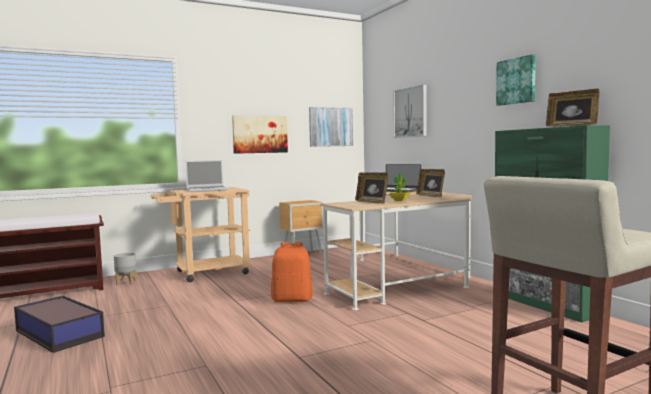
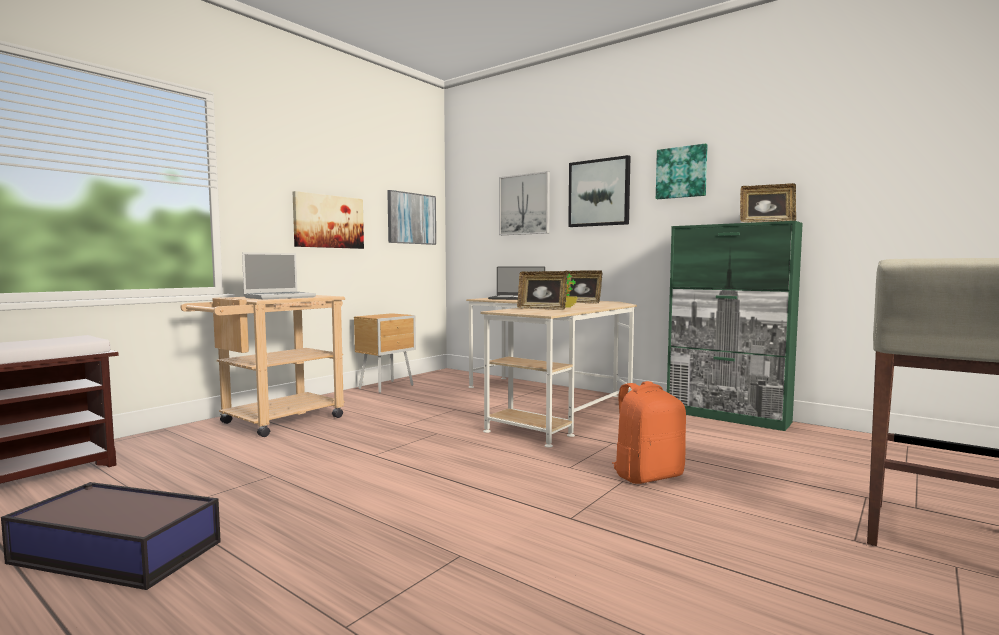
camera: 25 degrees left, 0 degrees up
(126, 282) = (148, 449): grey planter -> none
(292, 299) = (453, 444): orange backpack -> orange backpack (647, 475)
(459, 101) = (599, 193): none -> picture

